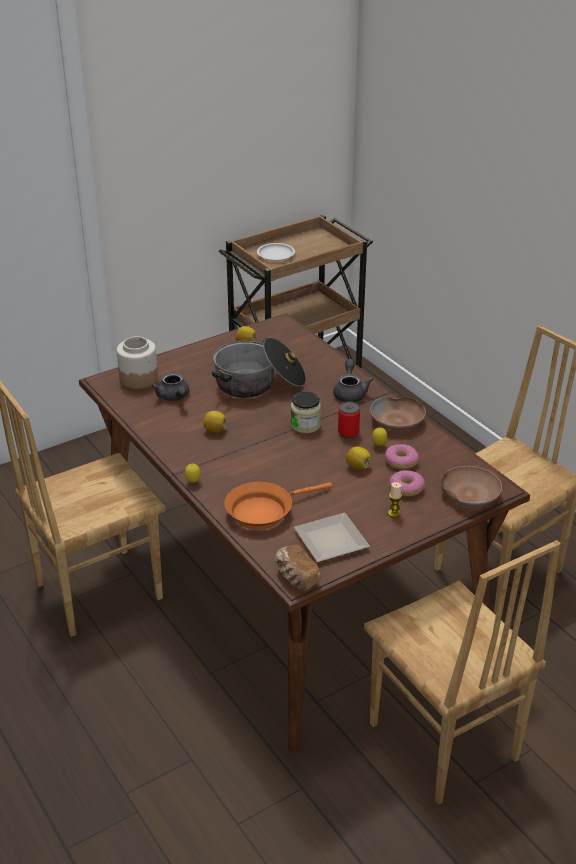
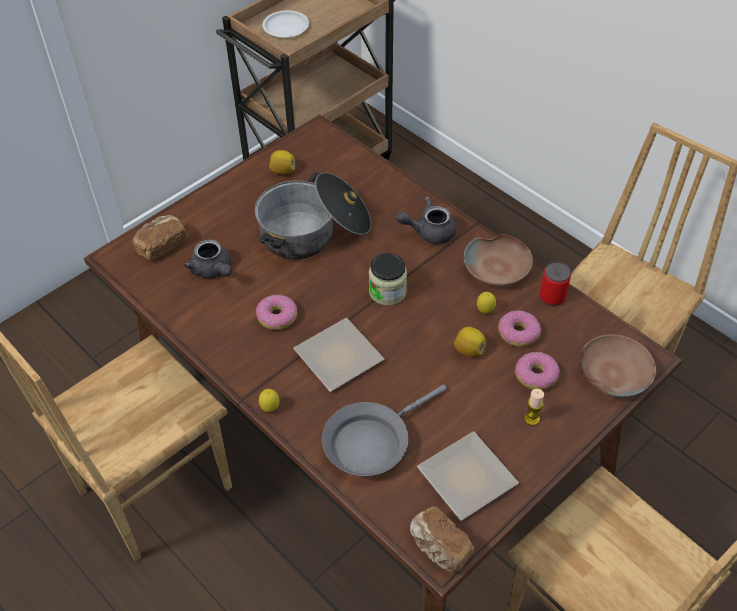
camera: 10 degrees left, 15 degrees up
(139, 378) = (161, 245): jar -> bread
(215, 430) = (277, 317): lemon -> donut
(254, 460) = (338, 360): none -> plate
(264, 511) = (371, 442): orange frying pan -> grey frying pan
(348, 433) = (443, 296): can -> can (552, 297)
(350, 393) = (429, 231): grey teapot -> grey teapot turned 90 degrees counterclockwise

